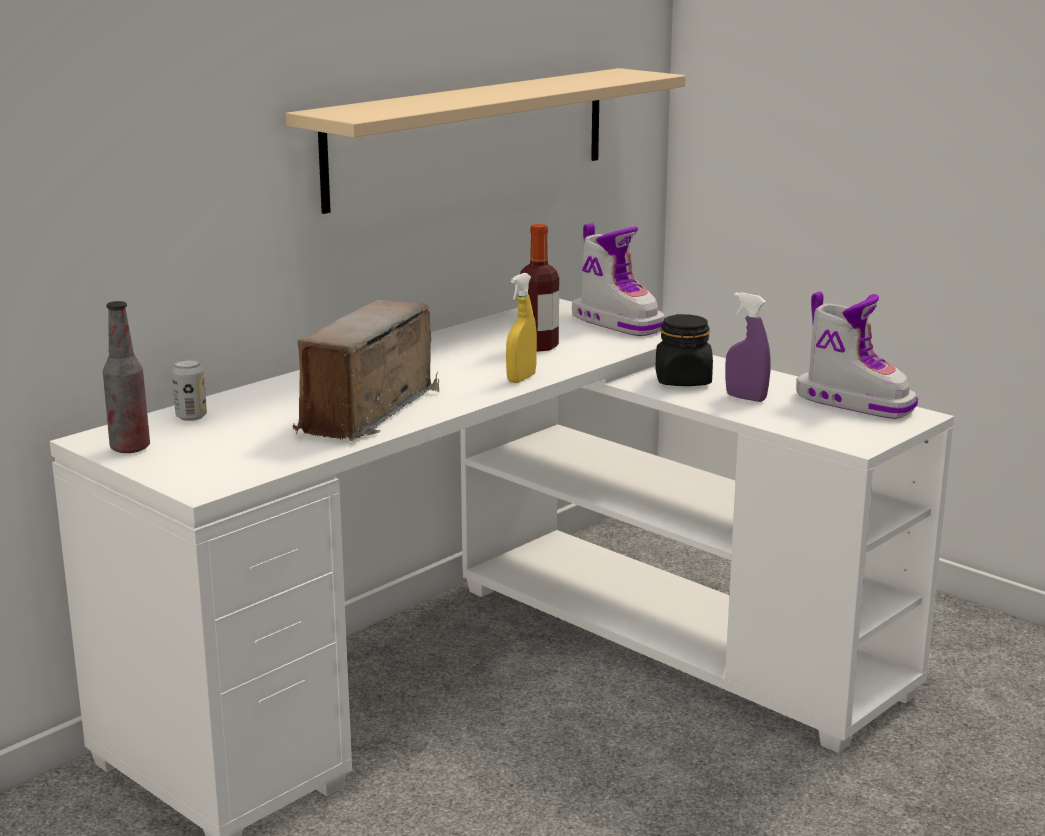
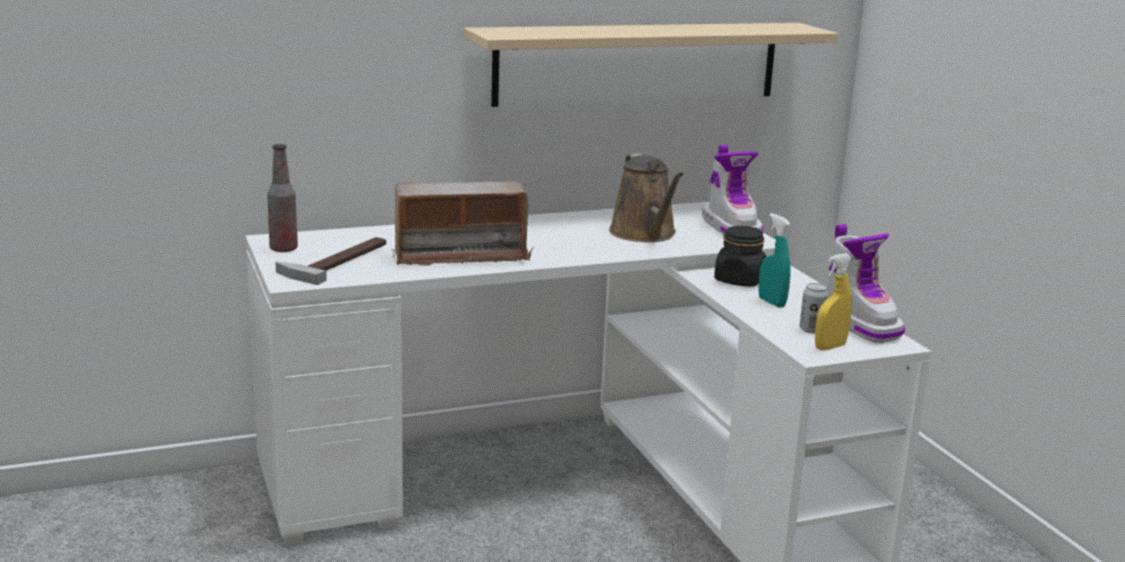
camera: 25 degrees right, 0 degrees up
(191, 416) = (346, 237): can -> can (811, 330)
(222, 449) = (336, 261): none -> hammer
(368, 413) = (460, 256): radio -> radio turned 150 degrees counterclockwise
(521, 379) = (599, 254): yellow spray bottle -> yellow spray bottle (830, 347)
(538, 346) = (645, 234): bottle -> brown watering can
(746, 398) = (771, 302): purple spray bottle -> turquoise spray bottle

